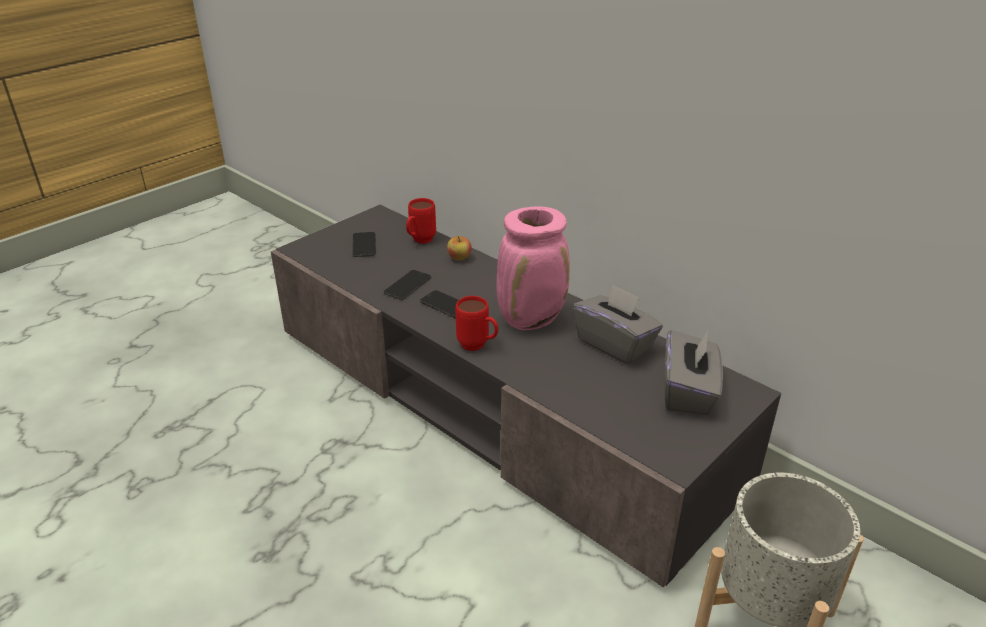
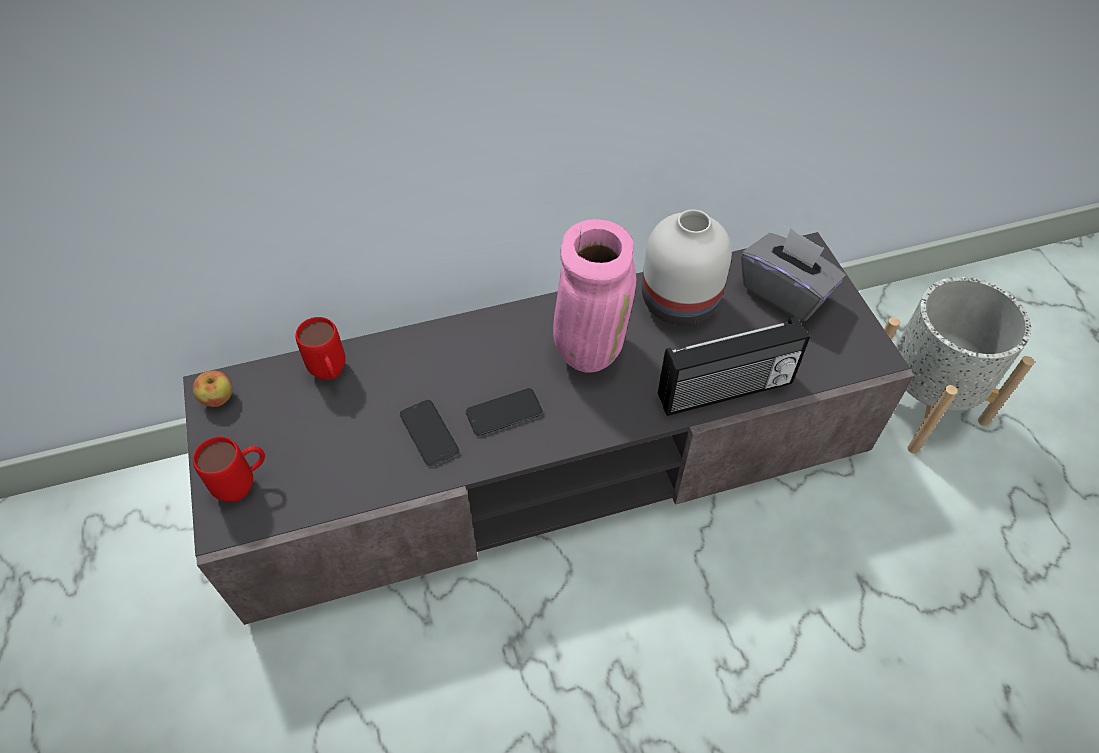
camera: 60 degrees left, 20 degrees up
(364, 245) = (285, 440): phone -> none
(459, 258) = (407, 352): apple -> apple (218, 398)
(478, 347) = (609, 420): red mug -> red mug (244, 484)
(554, 391) = (726, 391): none -> radio
(614, 344) = (678, 303): grey tissue box -> white vase

